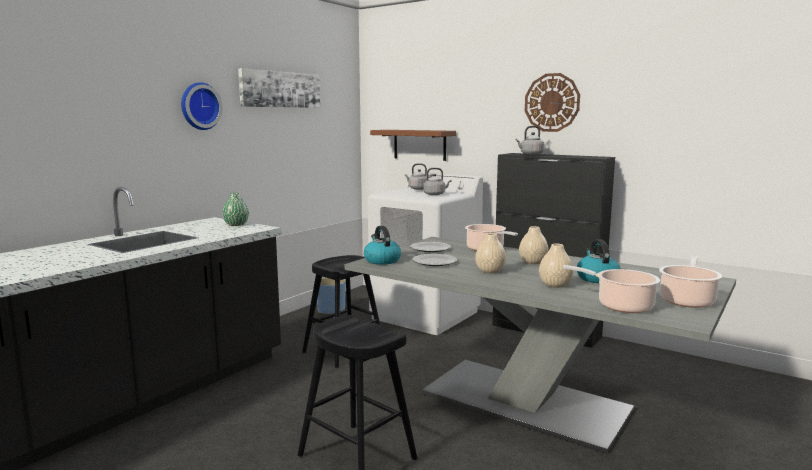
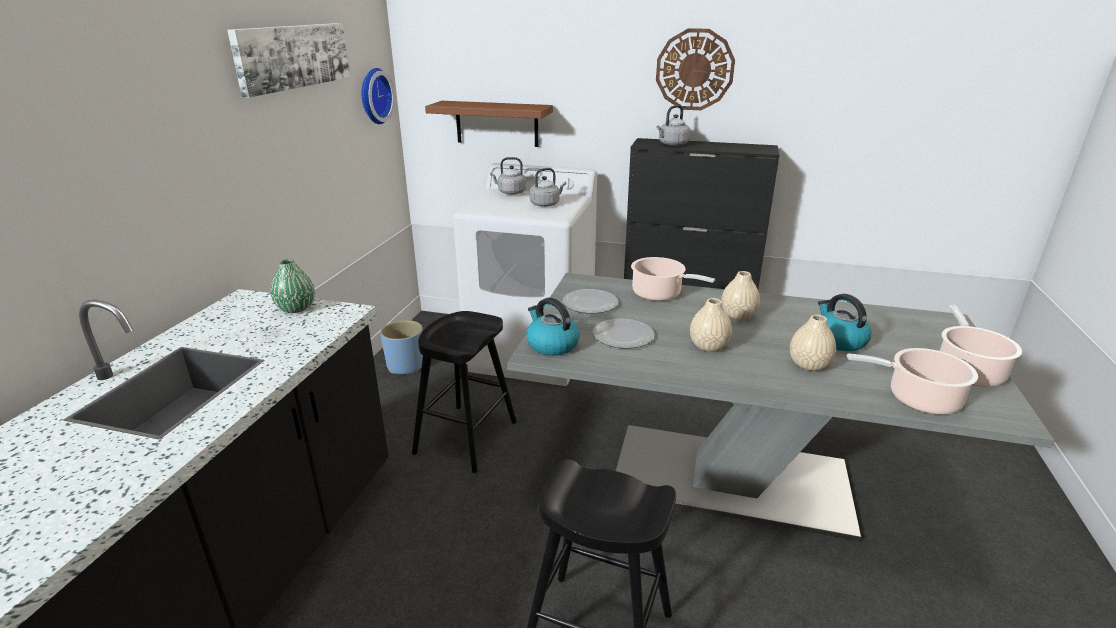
camera: 20 degrees left, 15 degrees up
(199, 106) = (179, 110): wall clock -> wall clock (373, 96)

